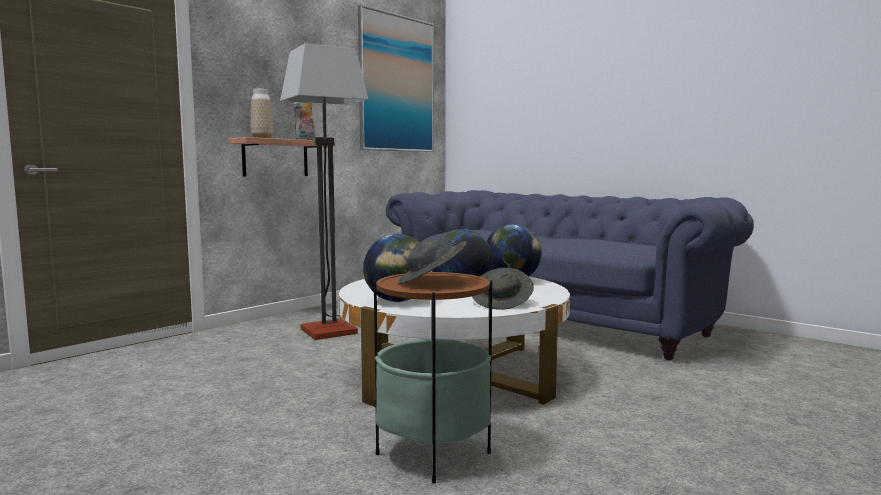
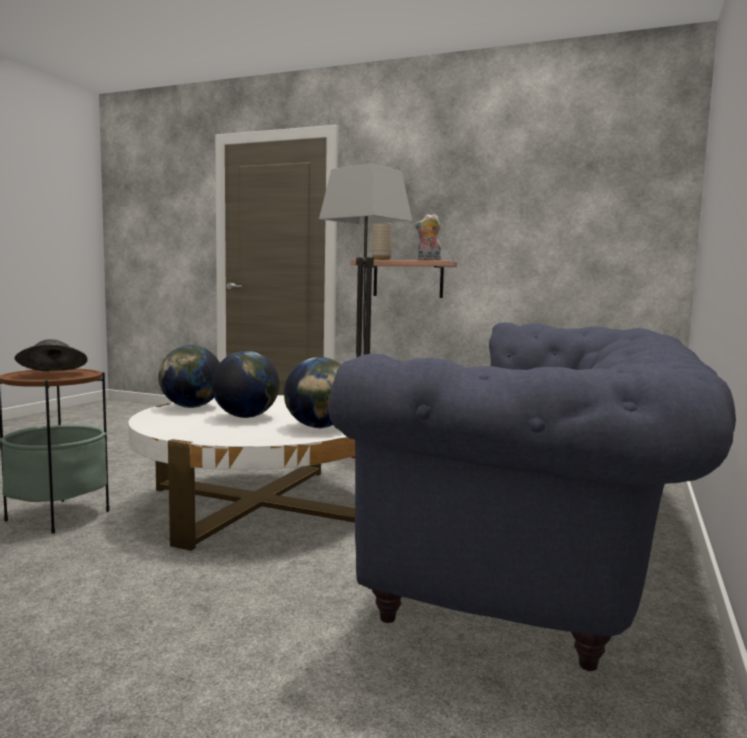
camera: 70 degrees right, 0 degrees up
(397, 84) = (590, 181): picture -> none
(502, 303) = (189, 428): grey hat -> none

